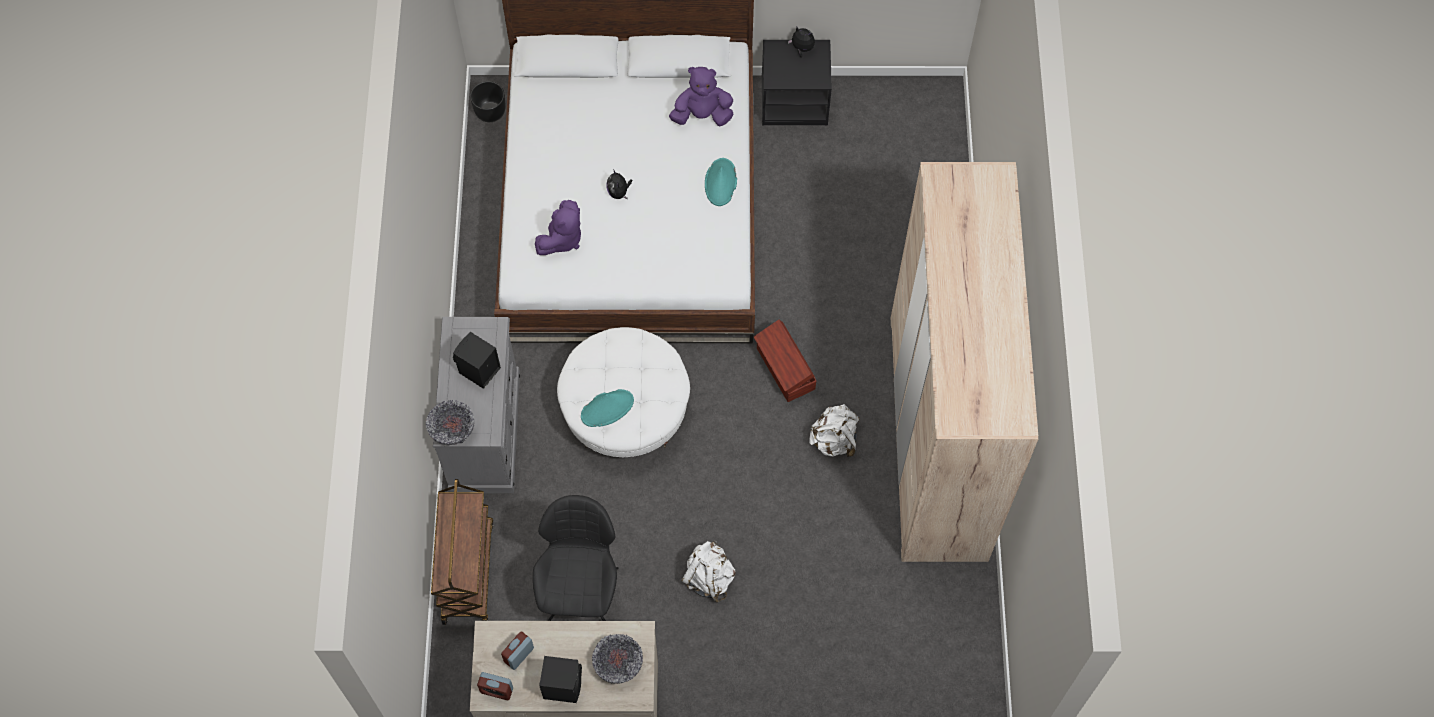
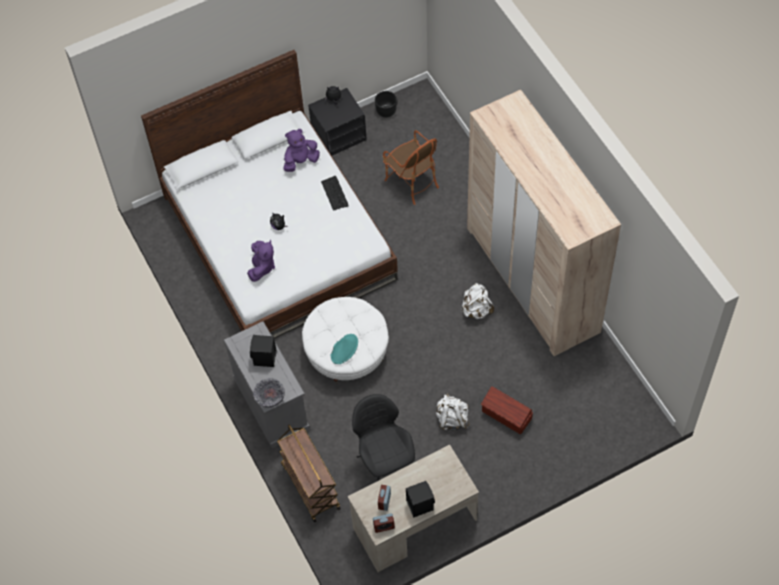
camera: 25 degrees left, 5 degrees down
(490, 112) = (160, 223): black planter -> black planter (386, 111)
(618, 664) = (443, 477): bowl -> none
(721, 183) = (335, 193): turquoise hat -> keyboard
(785, 369) = (425, 285): brown storage box -> brown storage box (506, 415)
(853, 215) = (411, 182): none -> armchair

